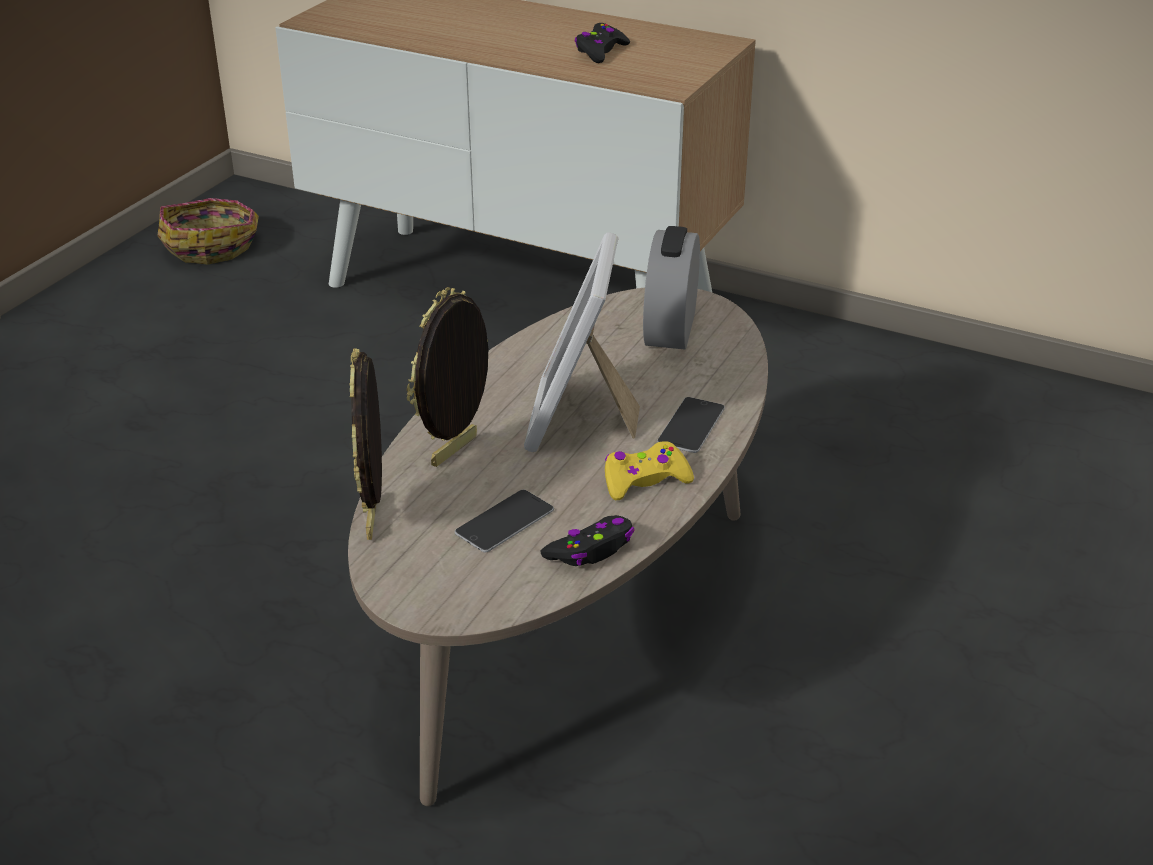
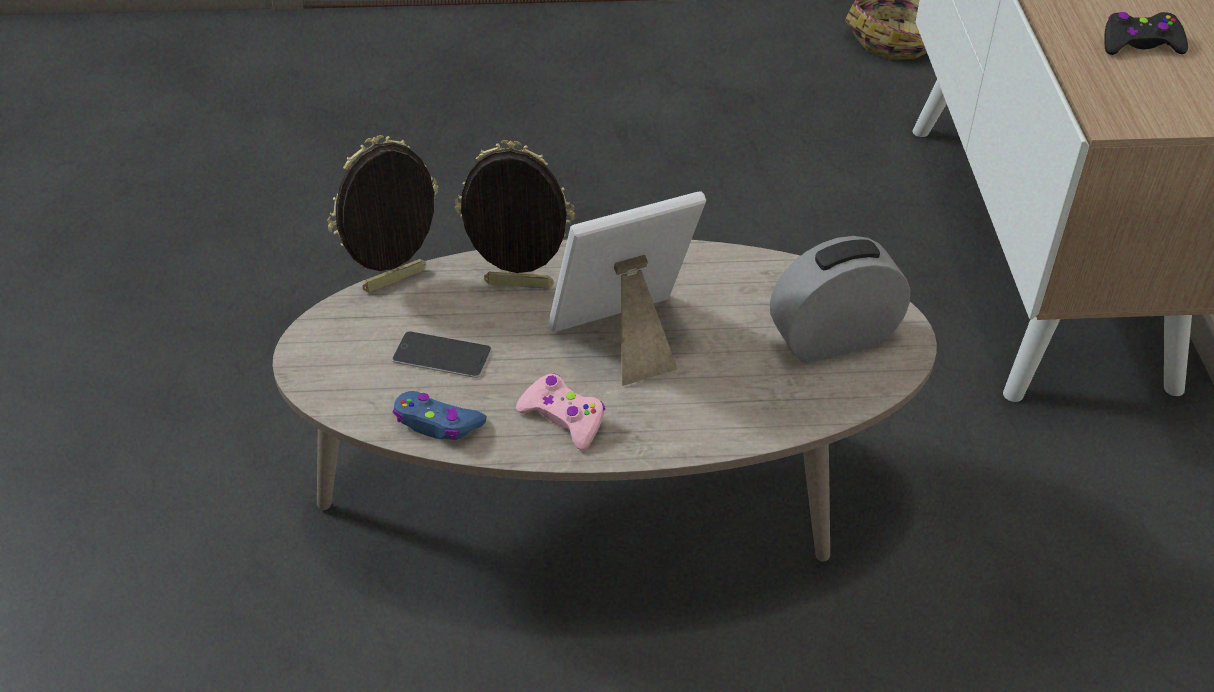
camera: 60 degrees right, 10 degrees up
(591, 550) = (437, 423): black game controller -> blue game controller
(644, 480) = (563, 418): yellow game controller -> pink game controller
(691, 425) = (676, 416): phone -> none

